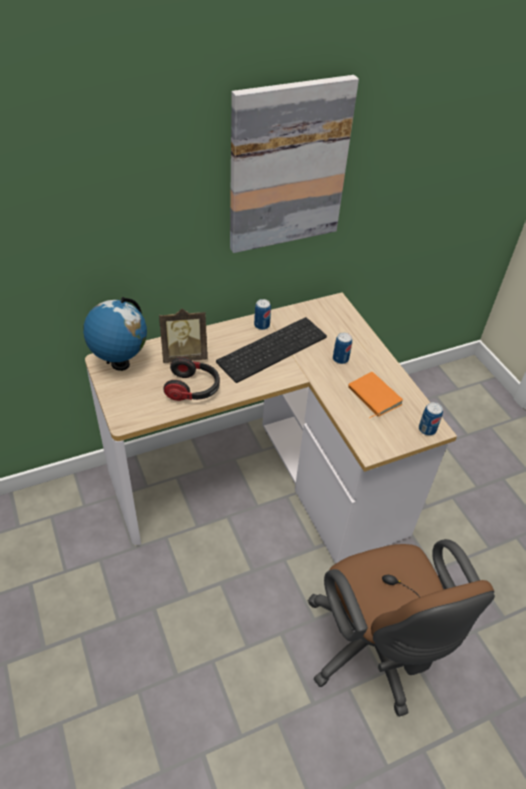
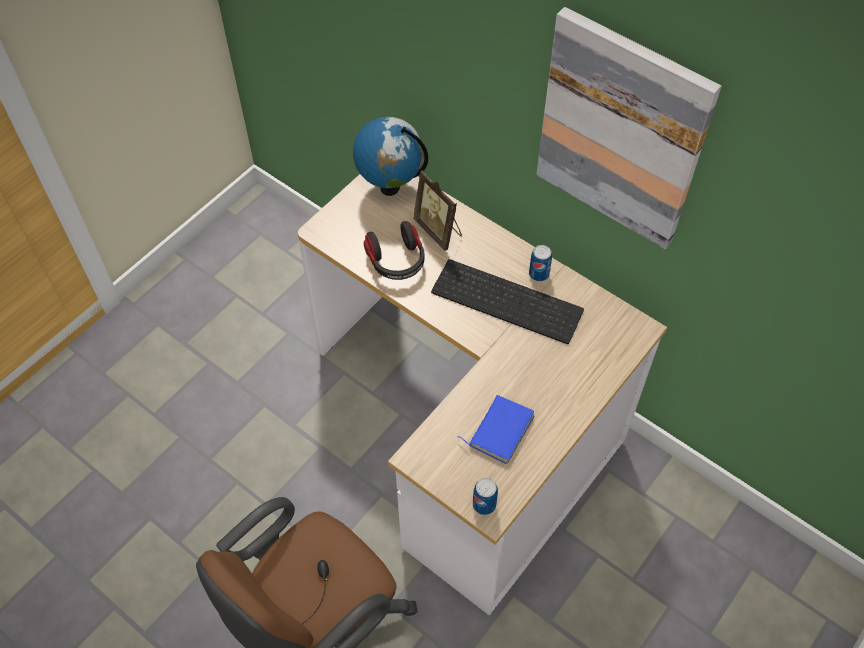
camera: 65 degrees right, 10 degrees up
(340, 359) = (540, 373): can -> none
(373, 397) = (499, 429): orange book -> blue book

